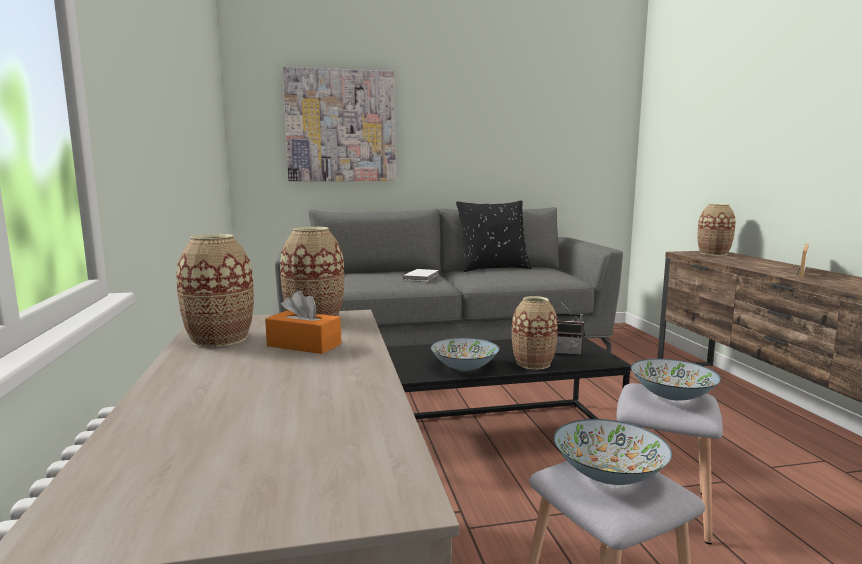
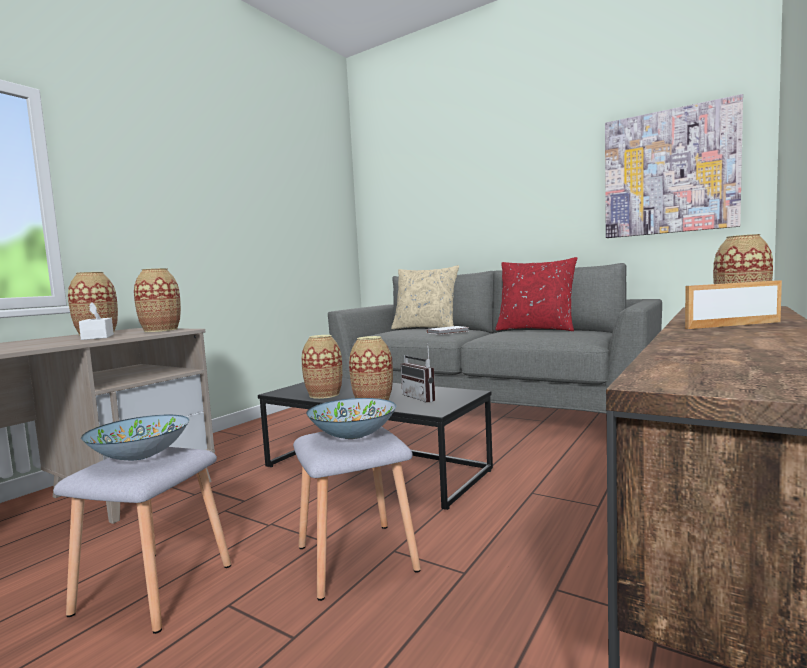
camera: 45 degrees right, 5 degrees down
(304, 345) = (98, 337): orange tissue box -> white tissue box
(341, 126) = (427, 206): picture -> picture (669, 172)
(370, 272) = (426, 328): none -> beige pillow
(464, 367) = (324, 395): bowl -> vase
(493, 268) = (536, 329): black pillow -> red pillow

